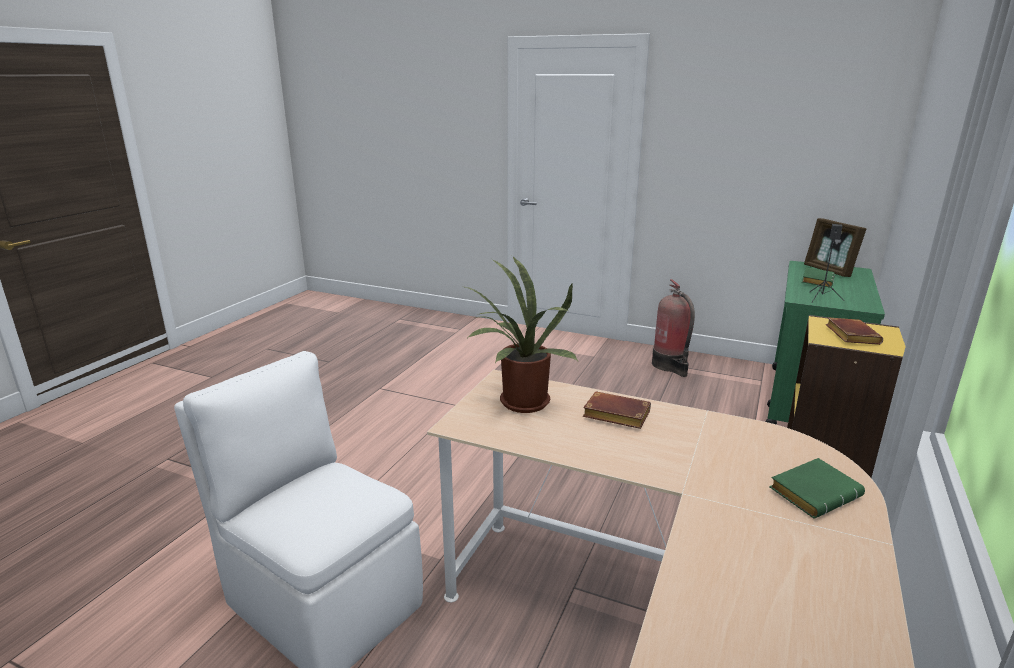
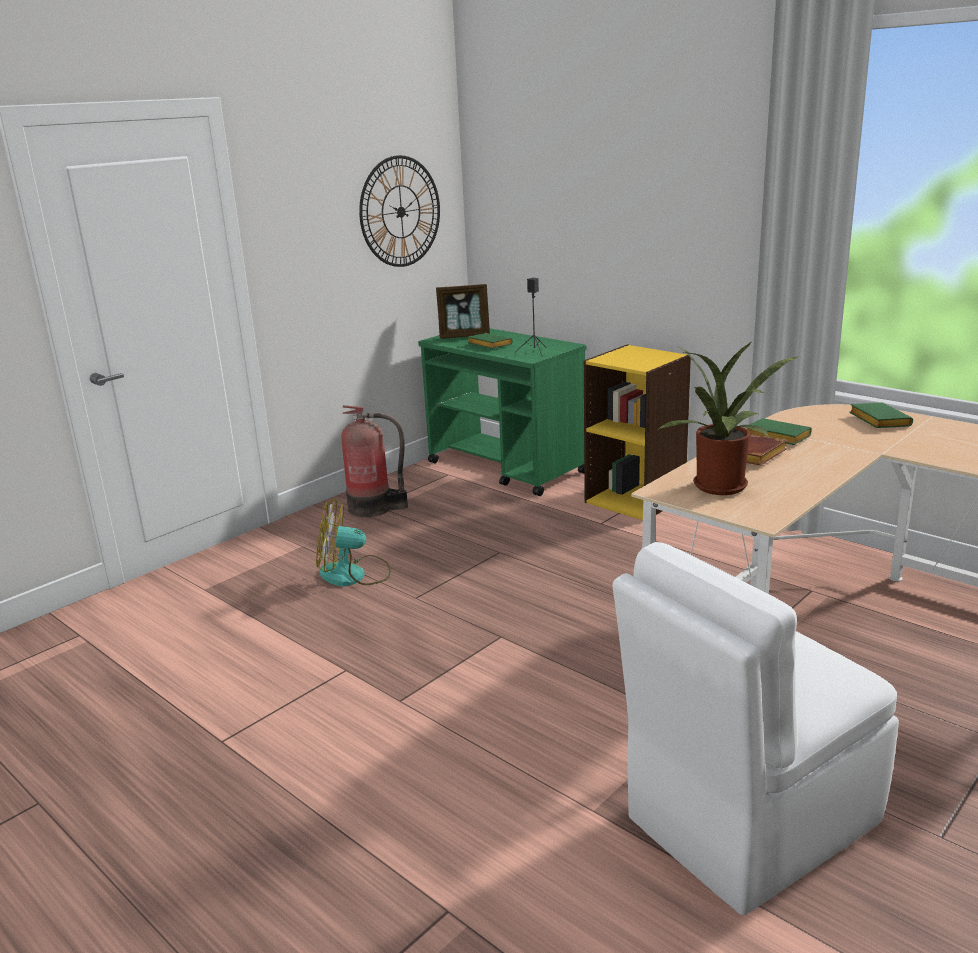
camera: 70 degrees left, 0 degrees up
(569, 381) = (353, 575): none -> fan
(682, 424) = (775, 437): none -> green book
(811, 142) = (400, 212): none -> wall clock
(850, 335) = (638, 359): brown book -> none

